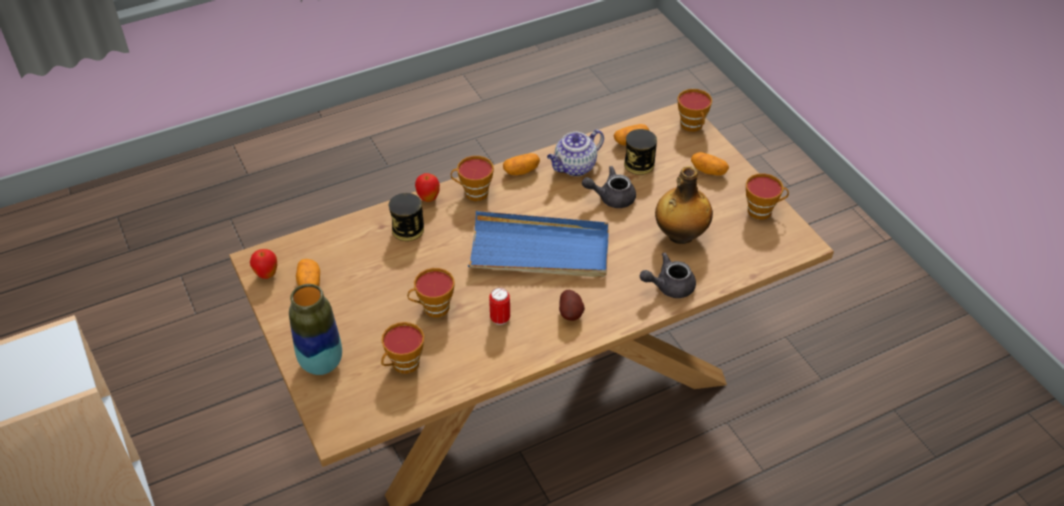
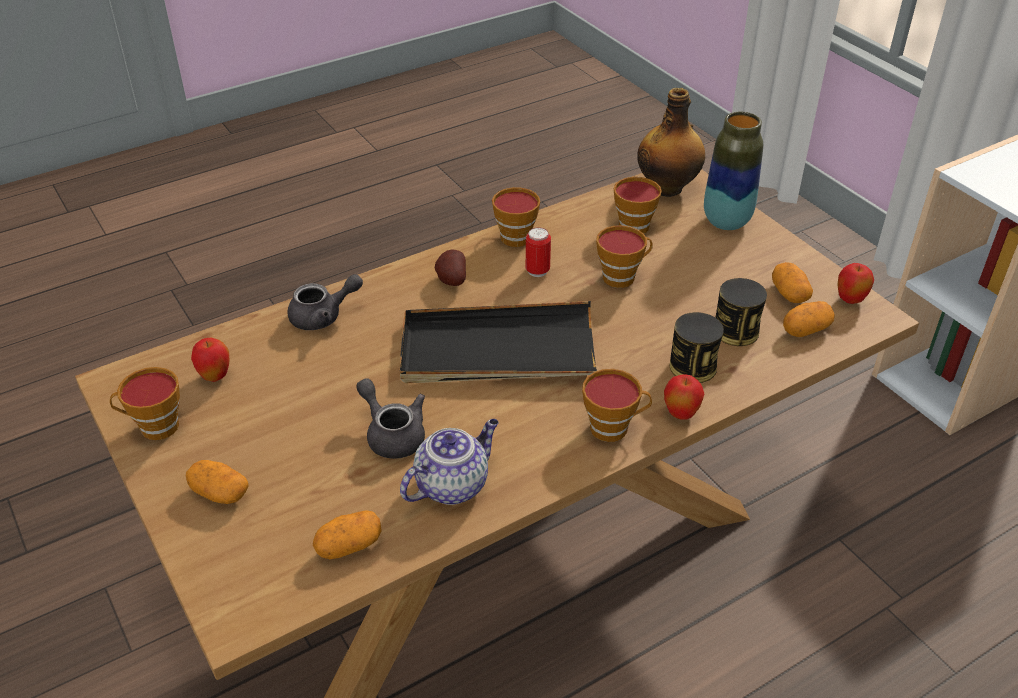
camera: 175 degrees right, 5 degrees down
(521, 171) = (543, 472): potato -> potato (805, 330)
(540, 250) = (497, 350): blue tray -> black tray
(611, 197) = (392, 434): grey teapot -> grey teapot turned 120 degrees counterclockwise
(639, 164) = (339, 498): can -> can (736, 331)
(680, 235) = (294, 382): bottle -> bottle (668, 188)
(693, 126) = (221, 591): cup -> cup (513, 235)
(735, 243) = (215, 376): none -> apple

